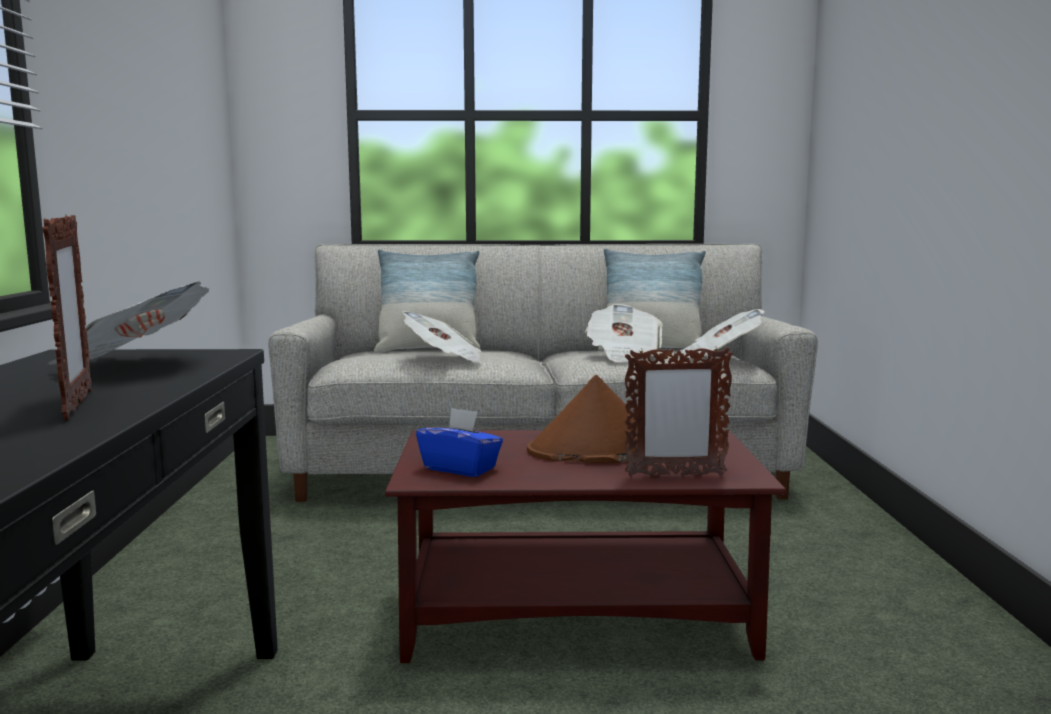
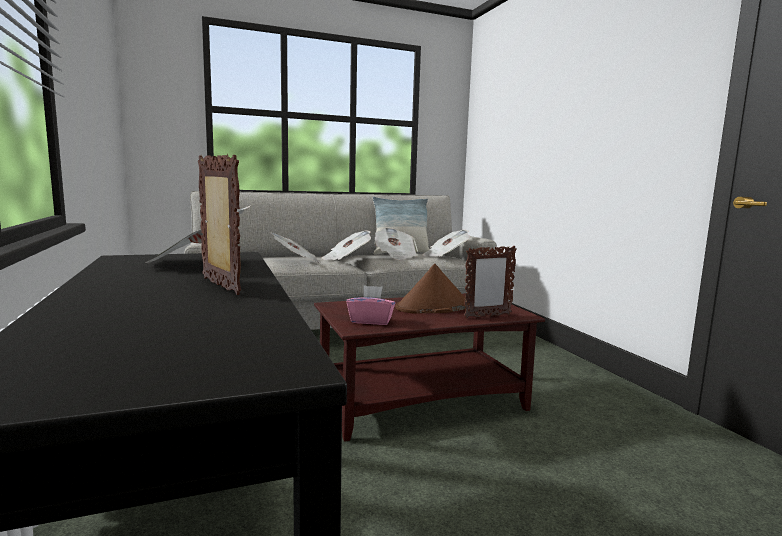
camera: 20 degrees left, 0 degrees up
(428, 349) = (273, 256): pillow -> none
(460, 468) = (371, 321): blue tissue box -> pink tissue box
(534, 357) = (346, 258): none -> newspaper

